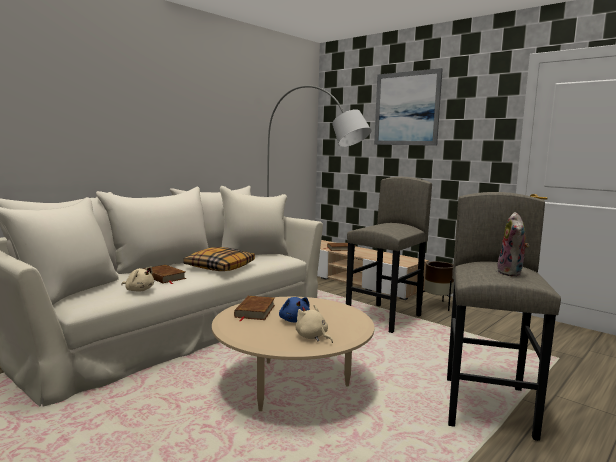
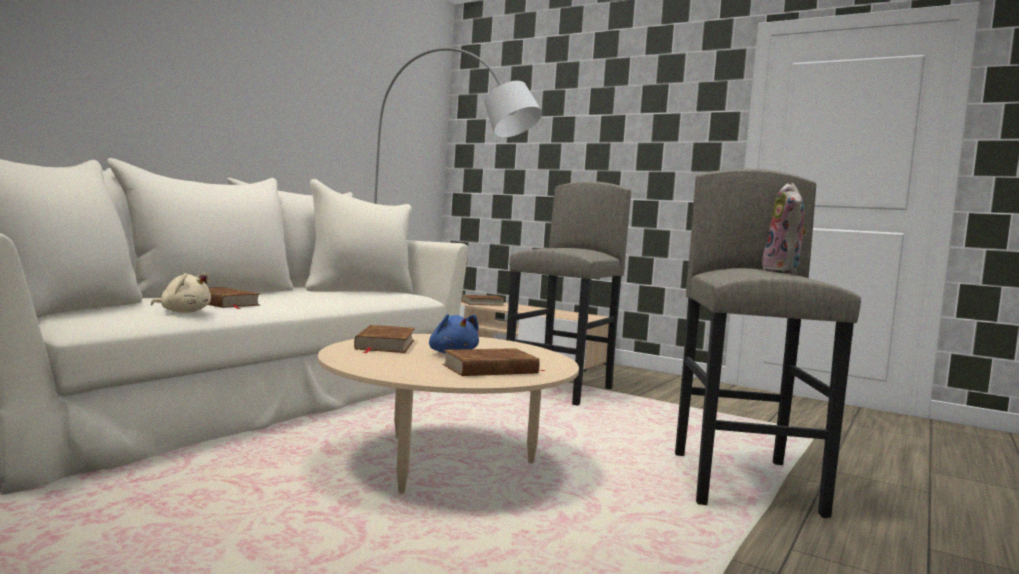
camera: 10 degrees left, 5 degrees down
(219, 267) = (311, 298): pillow -> none
(312, 337) = (490, 369): beige plush toy -> brown book
(406, 108) = (584, 98): picture -> none
(437, 305) = (630, 378): brown planter -> none

